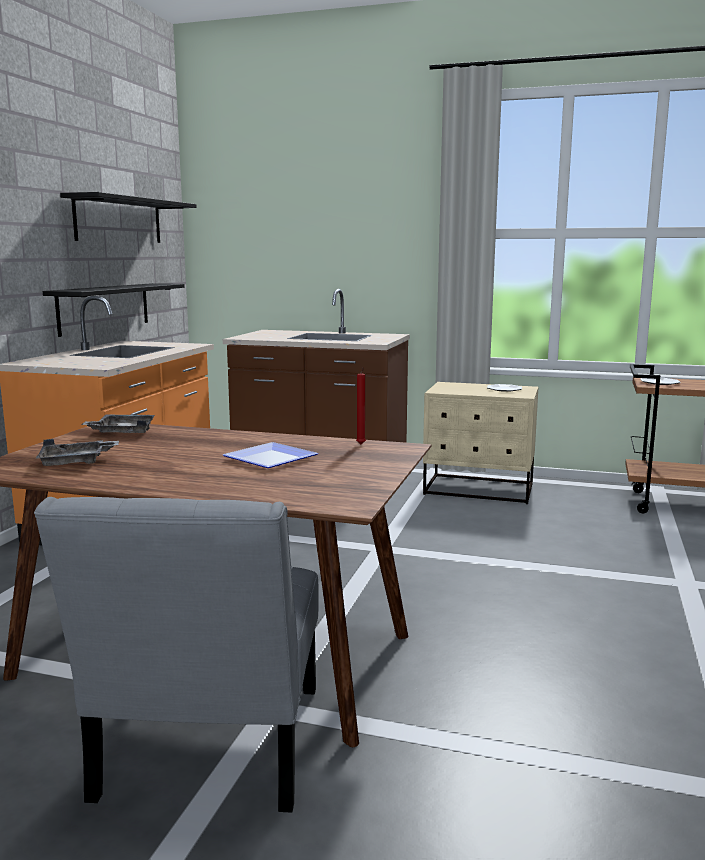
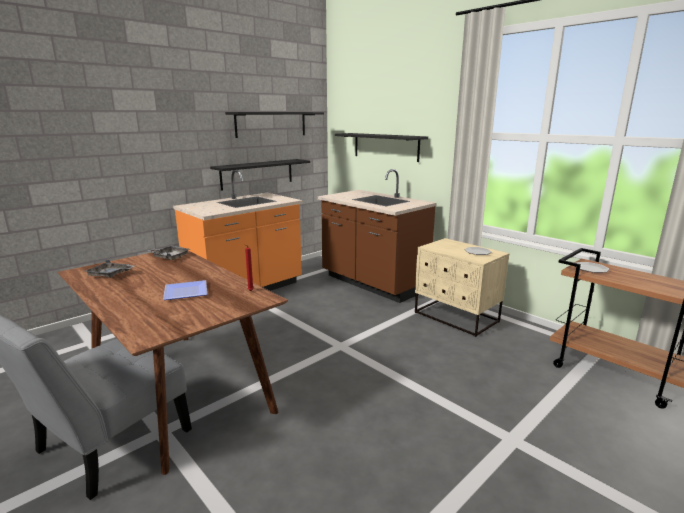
camera: 30 degrees right, 5 degrees up
(309, 258) = (385, 146): none -> black shelf

